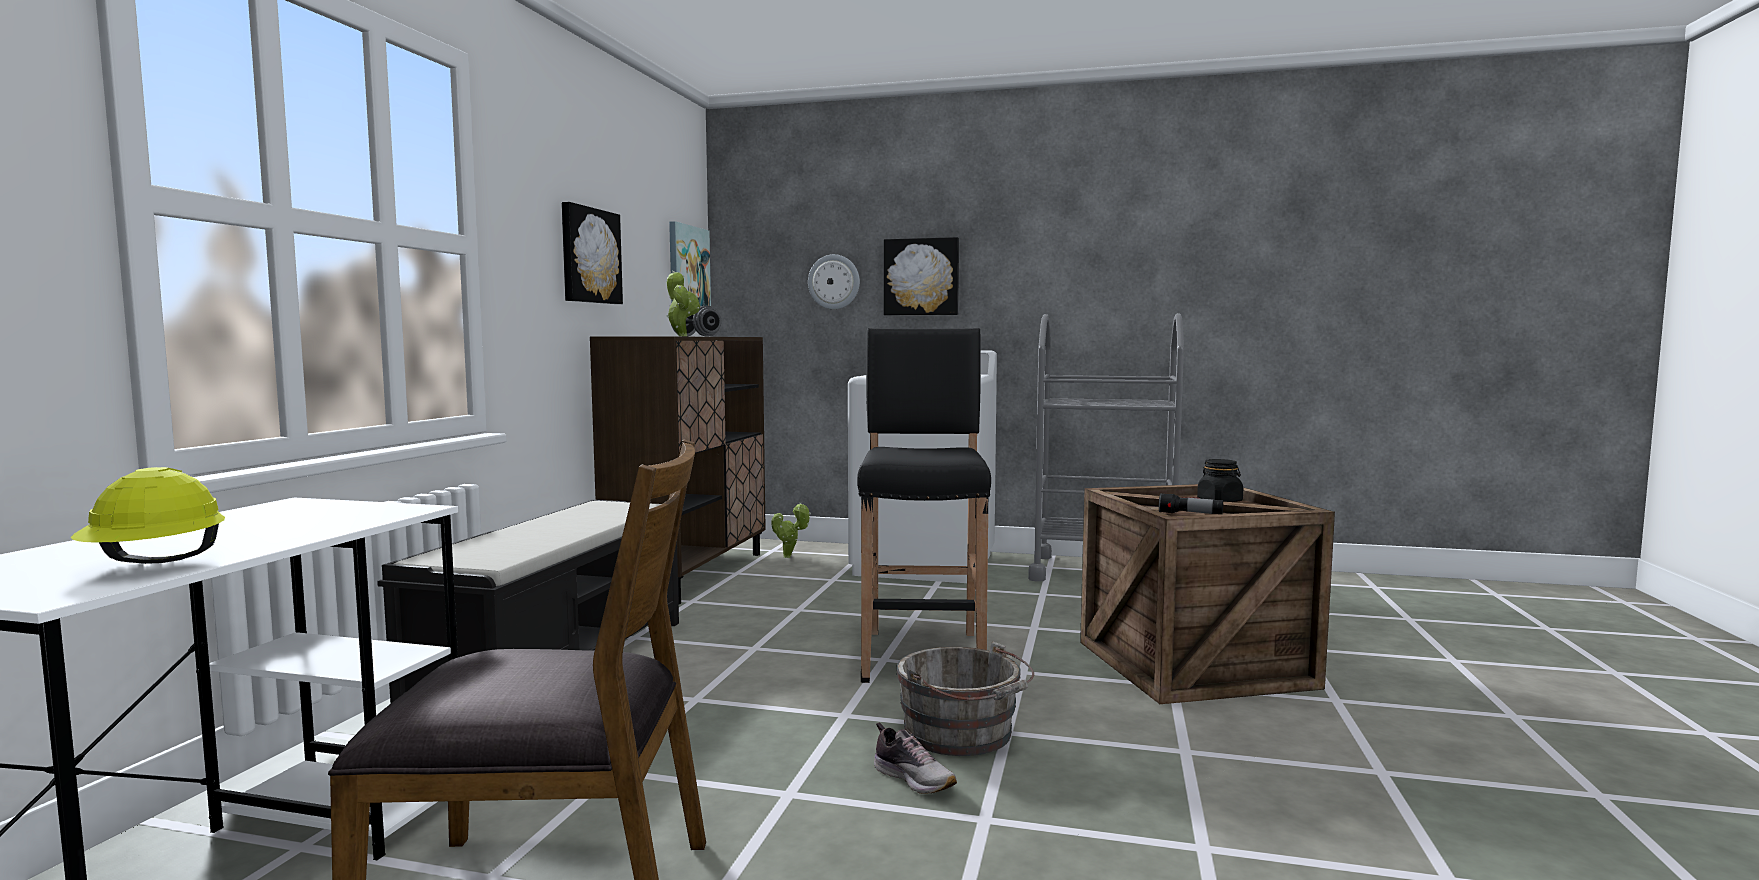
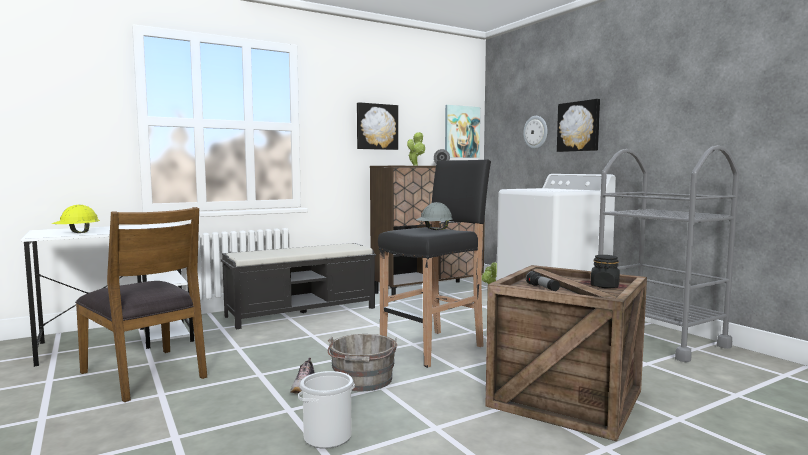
camera: 45 degrees right, 0 degrees up
(924, 450) = (434, 230): none -> grey hard hat
(1125, 824) = (328, 436): none -> bucket

